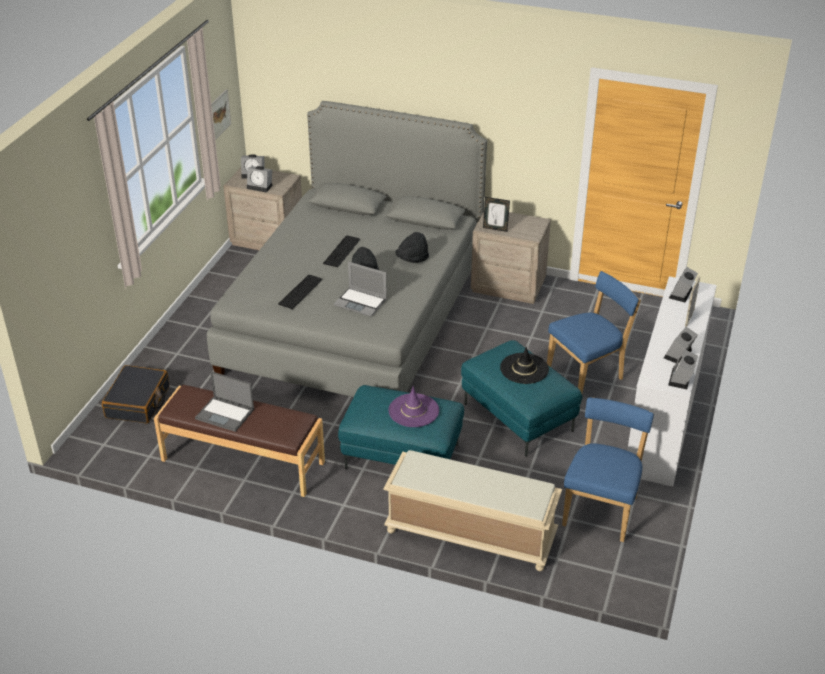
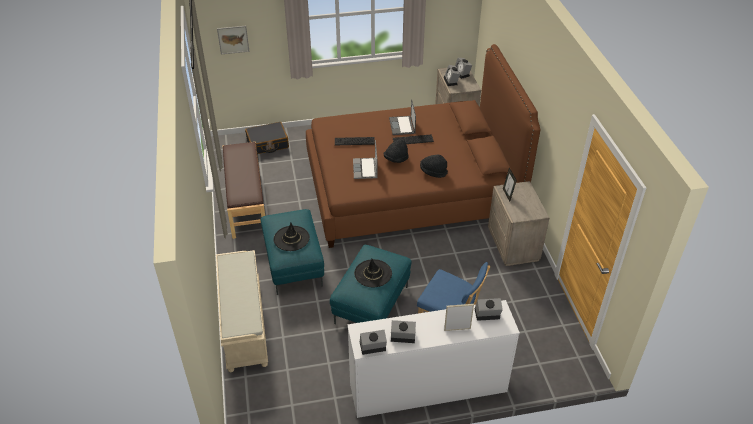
camera: 60 degrees right, 5 degrees up
(219, 115) = (445, 20): picture -> picture (233, 39)
(225, 414) = (239, 167): laptop -> laptop (402, 126)
(354, 317) = (411, 188): grey bed -> brown bed
(413, 411) = (291, 238): purple hat -> black hat
(601, 509) = (307, 383): blue chair -> none

